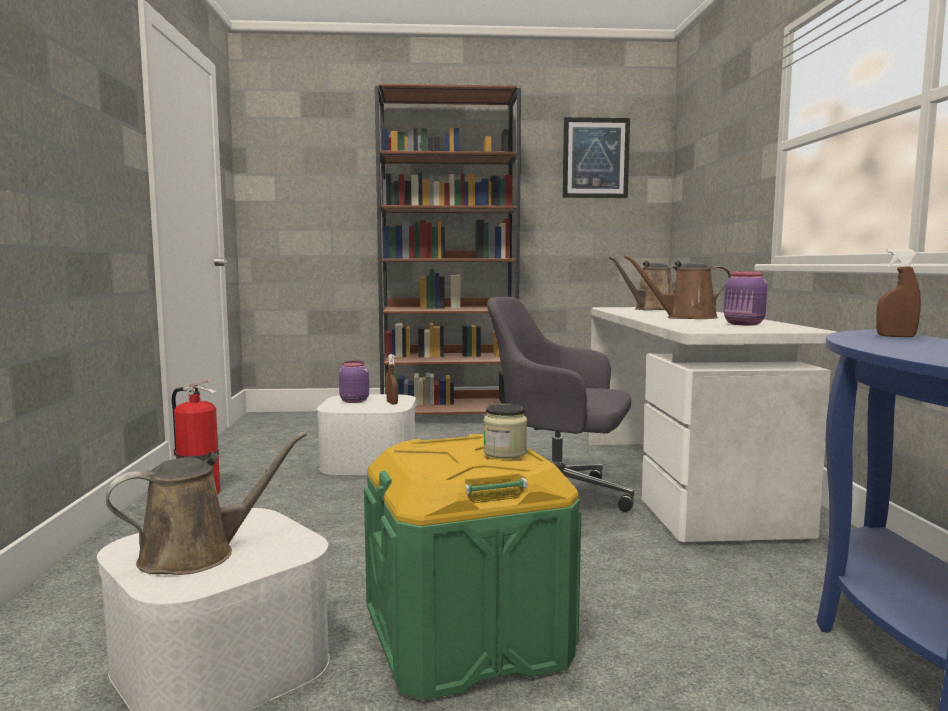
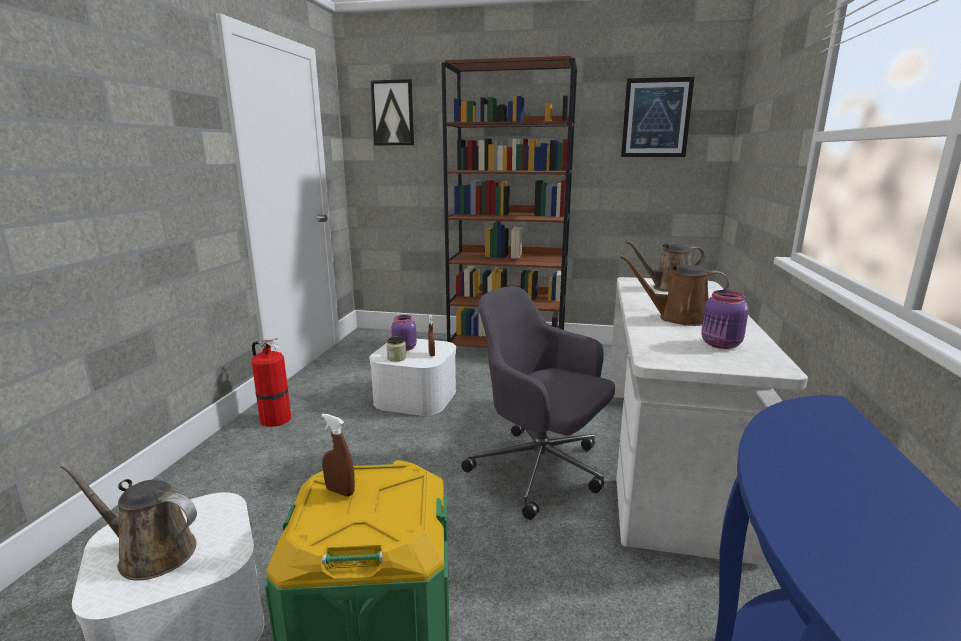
camera: 15 degrees right, 10 degrees up
(197, 554) = (151, 553): brown watering can -> brown watering can turned 150 degrees counterclockwise
(301, 146) = (393, 113): none -> picture
(505, 453) = (397, 502): jar -> jar (396, 358)
(896, 336) = (834, 431): brown spray bottle -> brown spray bottle (340, 491)

